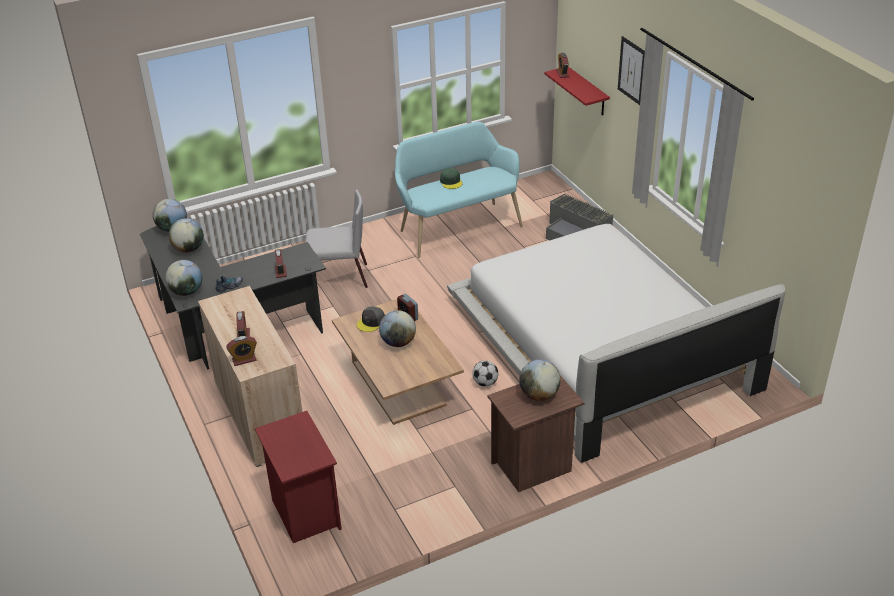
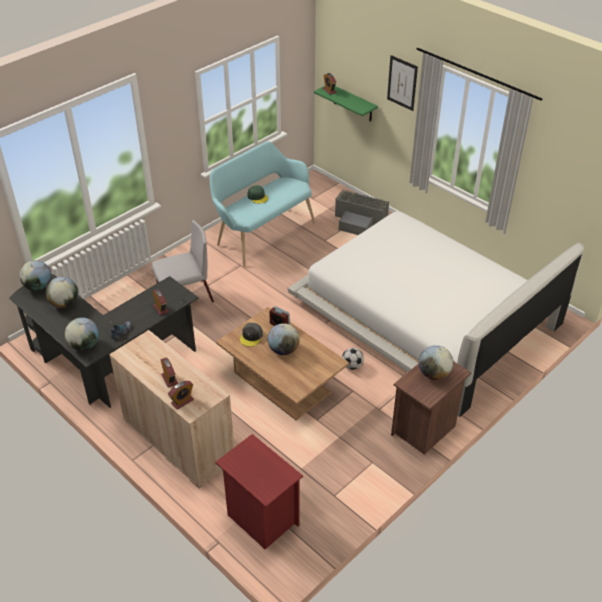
camera: 20 degrees left, 5 degrees up
(587, 92) = (352, 103): red shelf -> green shelf

